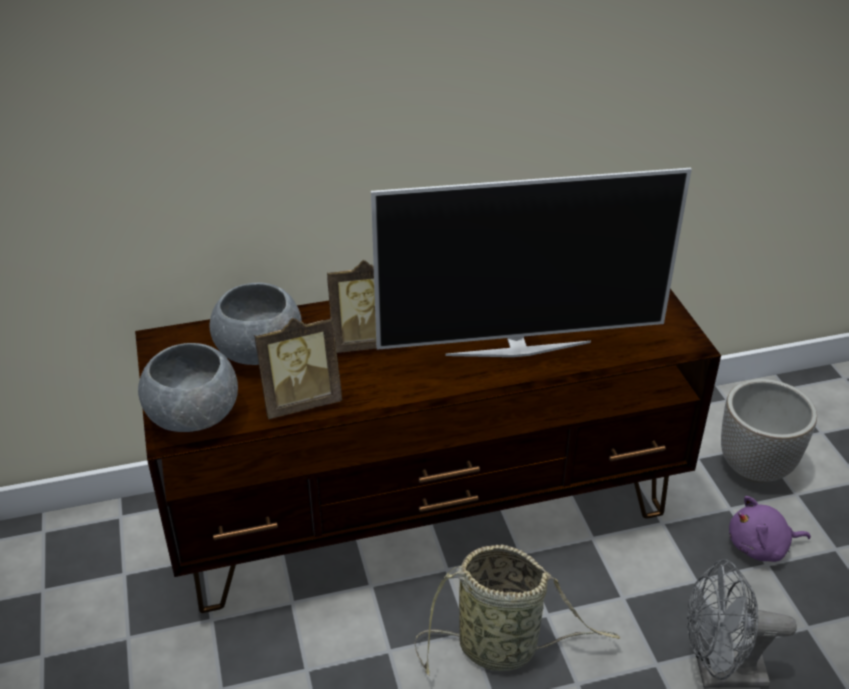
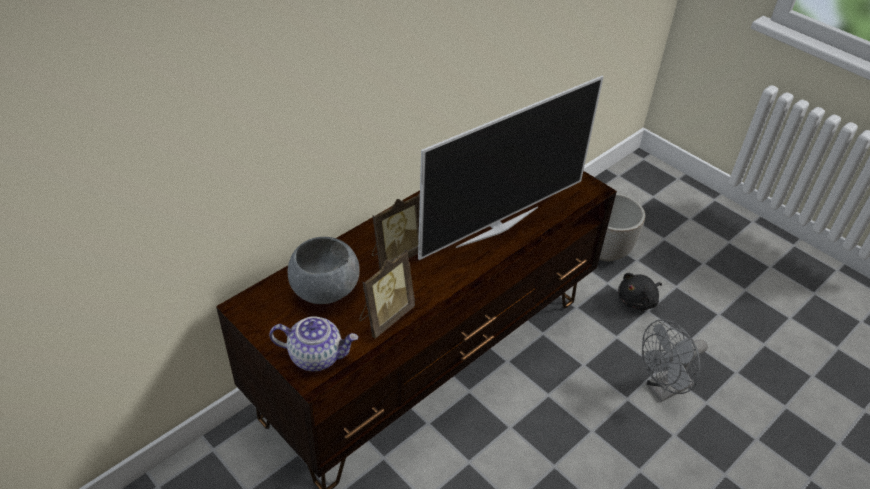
camera: 30 degrees left, 5 degrees up
(194, 415) = (316, 356): grey bowl -> teapot
(503, 648) = (536, 428): basket -> none
(761, 546) = (638, 301): purple plush toy -> black plush toy

